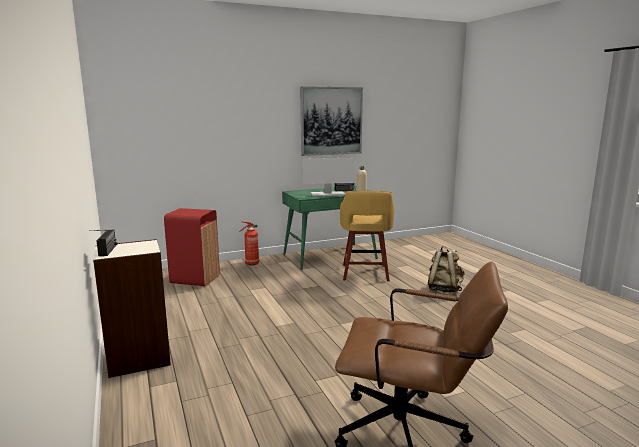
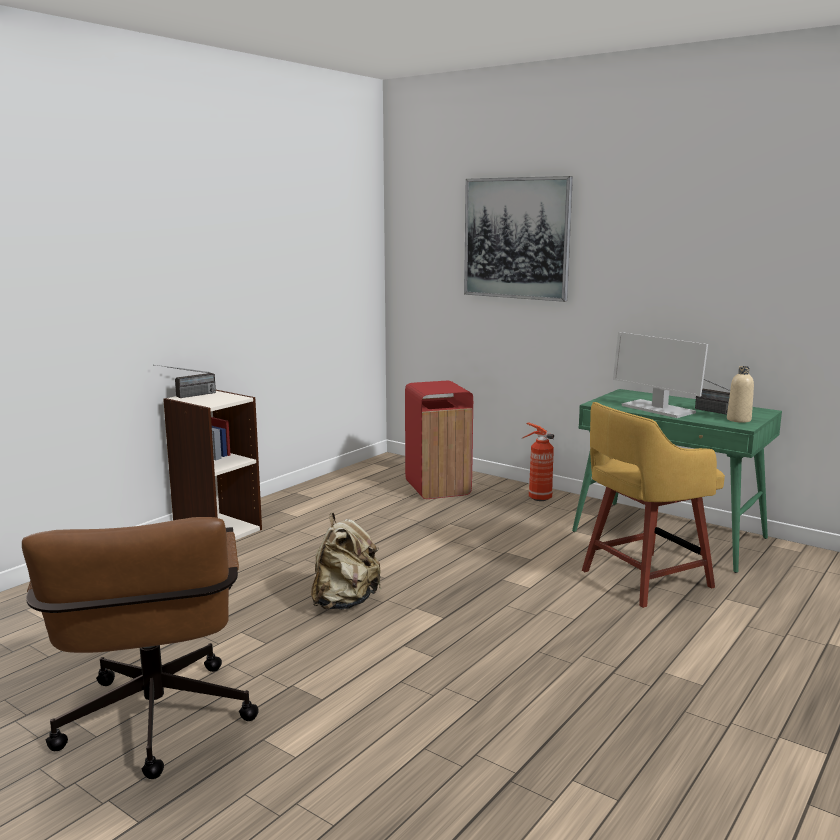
camera: 60 degrees right, 0 degrees up
(331, 121) = (739, 265): picture -> picture (516, 238)
(444, 289) = (691, 669): beige backpack -> beige backpack (345, 602)

